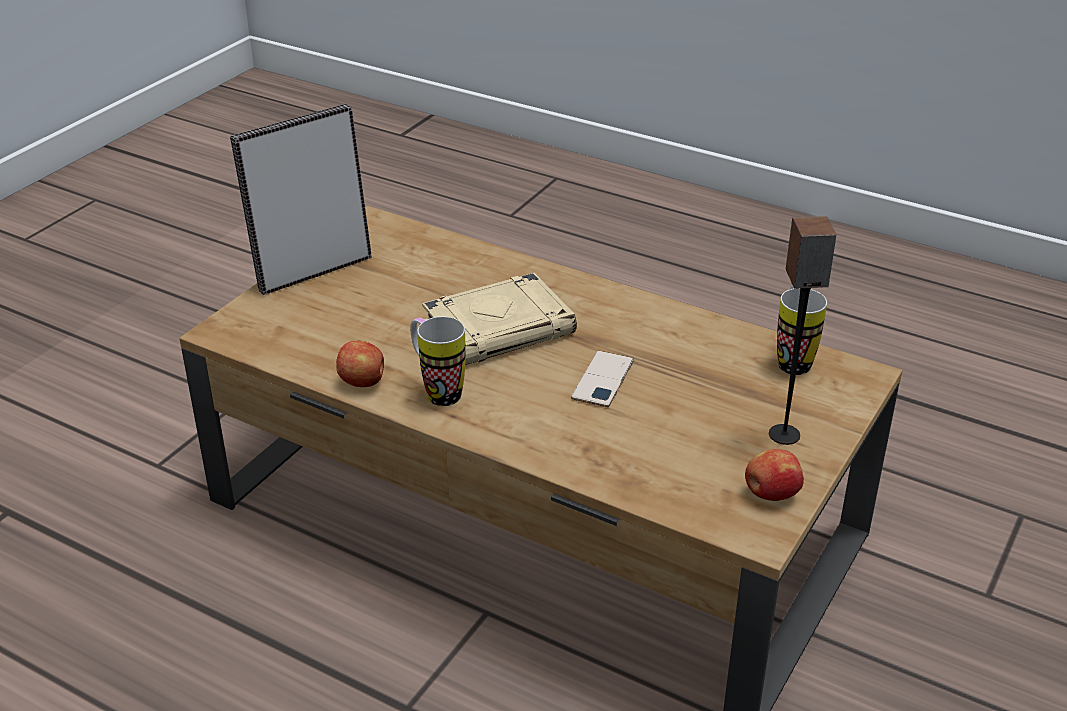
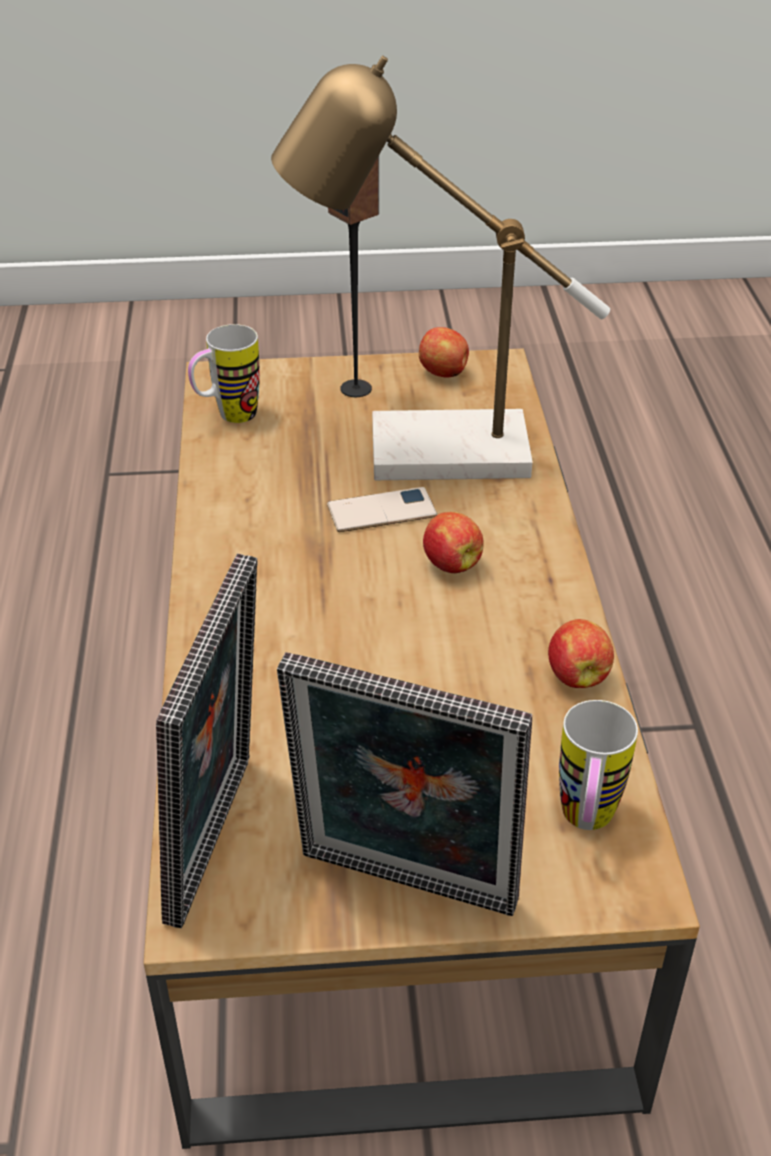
camera: 125 degrees left, 5 degrees up
(403, 238) = (221, 840): none -> picture frame
(437, 391) = (526, 611): mug -> mug (585, 824)
(500, 328) = (362, 623): beige book -> none
(515, 383) = (451, 563): none -> apple
(653, 428) = (425, 454): none -> table lamp

